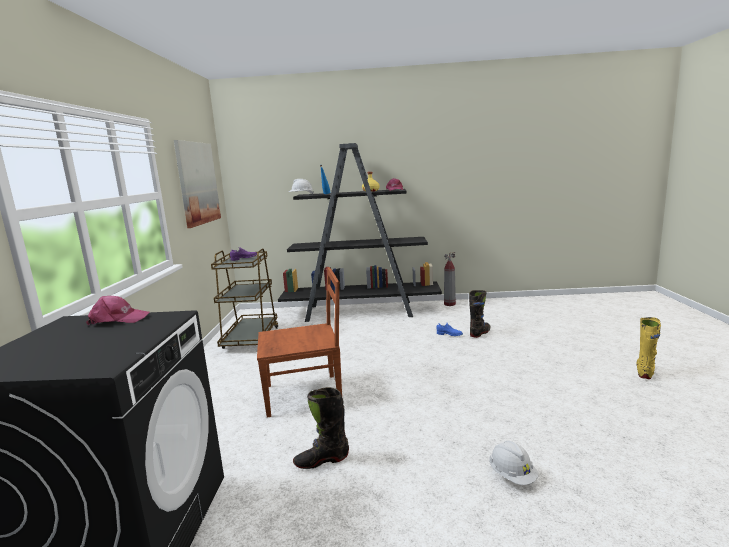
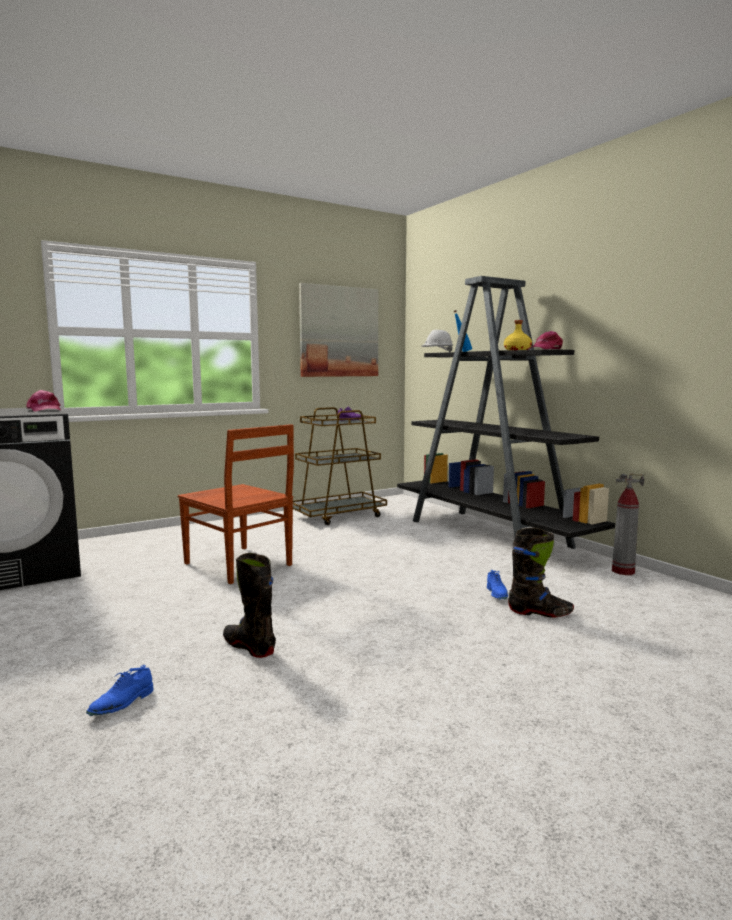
camera: 55 degrees right, 5 degrees down
(322, 460) = (119, 602): black boot -> black boot (249, 647)
(512, 475) = (122, 704): white hard hat -> blue shoe
(645, 371) = (613, 810): yellow boot -> none

